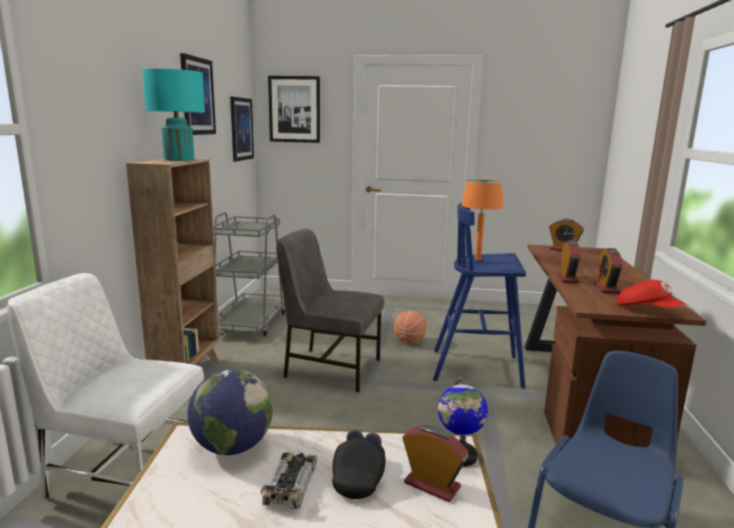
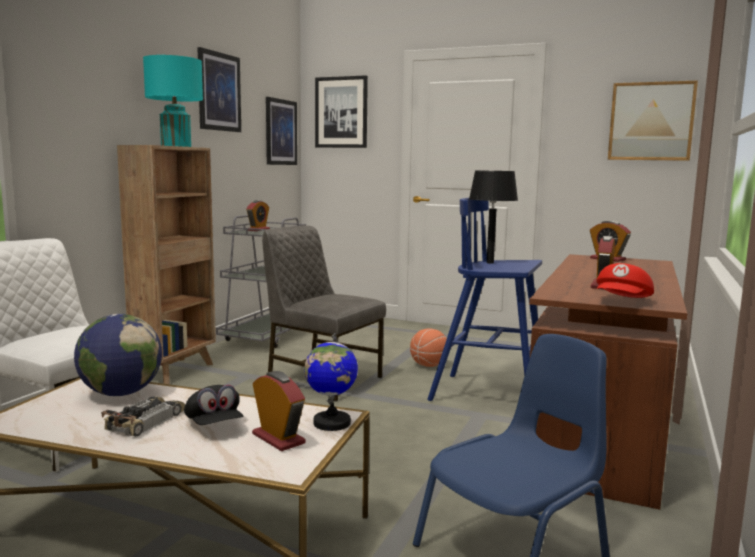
camera: 15 degrees right, 5 degrees down
(359, 477) = (214, 425): black cap -> black cap turned 120 degrees clockwise
(478, 259) = (490, 263): orange table lamp -> black table lamp
(566, 126) = (651, 121): none -> picture
(567, 278) = (568, 277): alarm clock -> alarm clock (258, 230)
(647, 310) = (623, 302): red cap -> red cap turned 60 degrees clockwise

